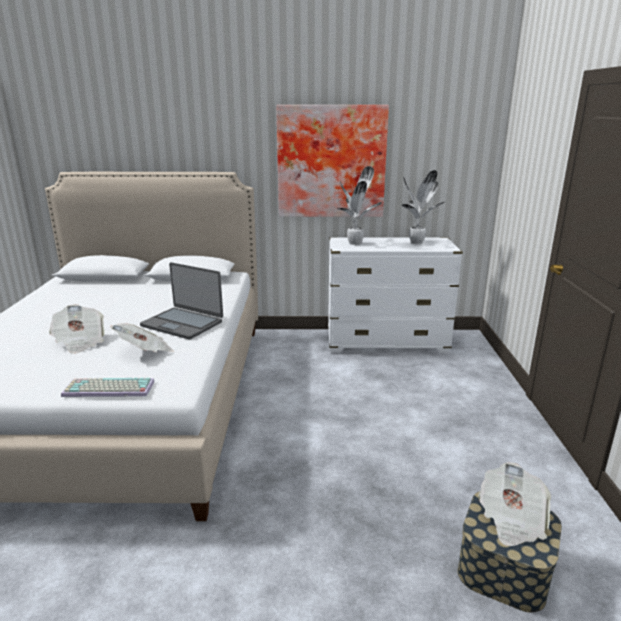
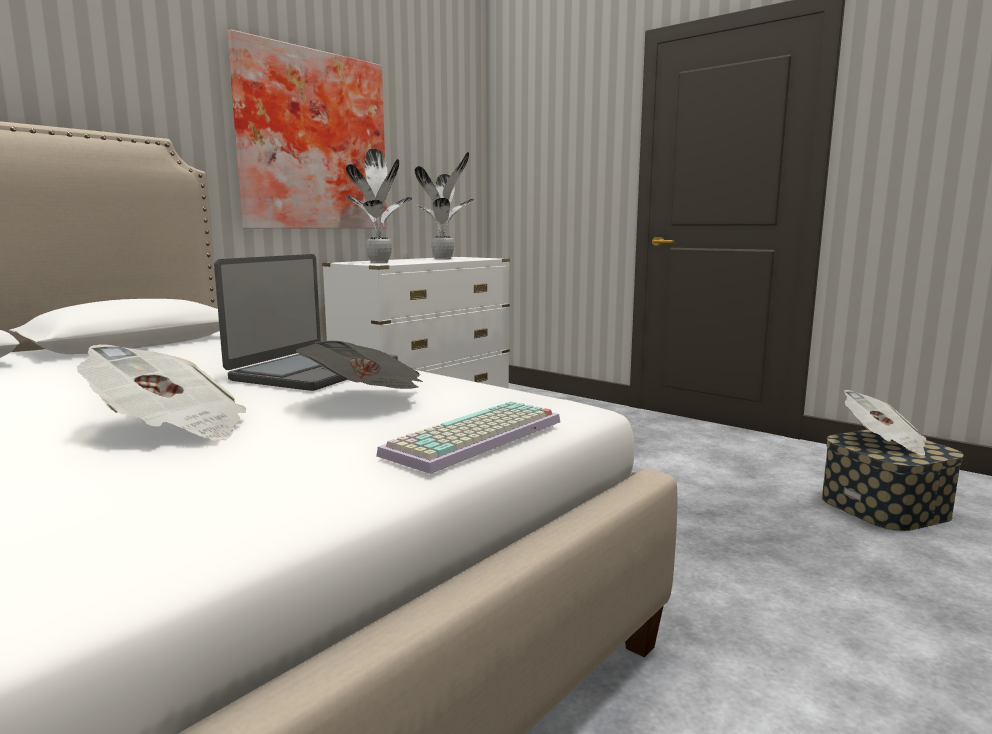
camera: 50 degrees left, 10 degrees down
(183, 324) = (314, 371): laptop -> laptop turned 45 degrees counterclockwise

